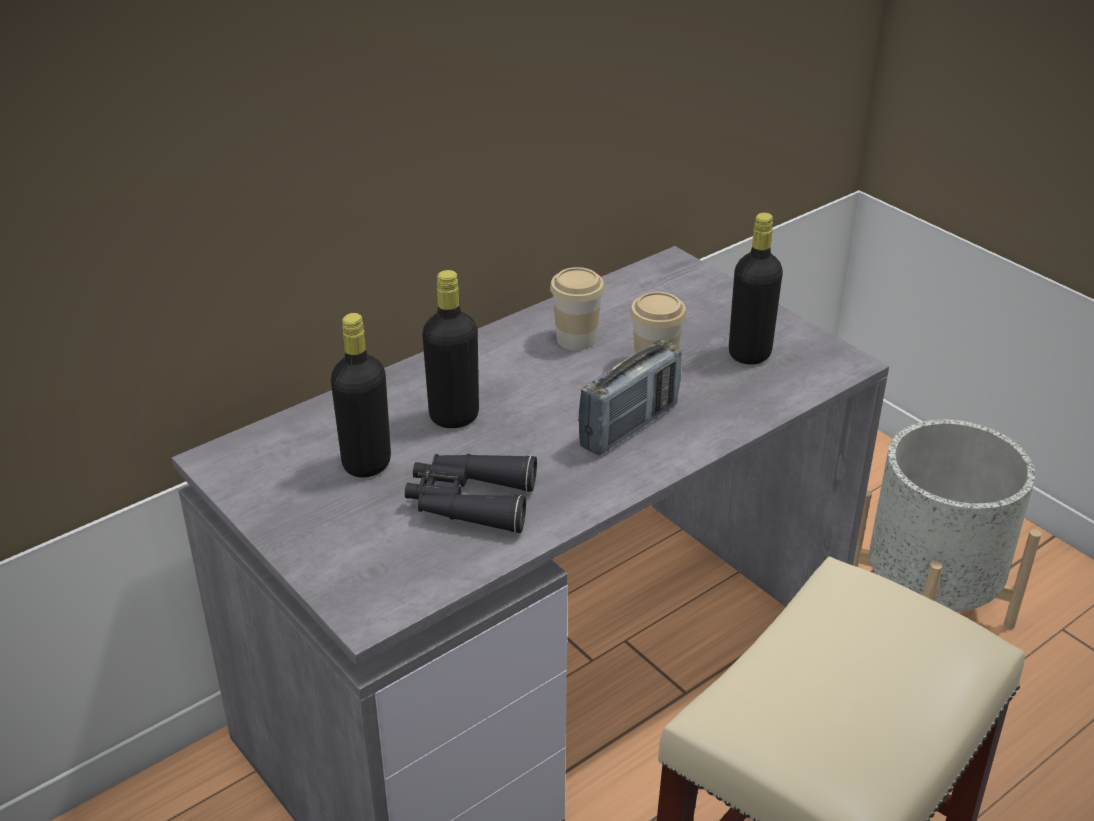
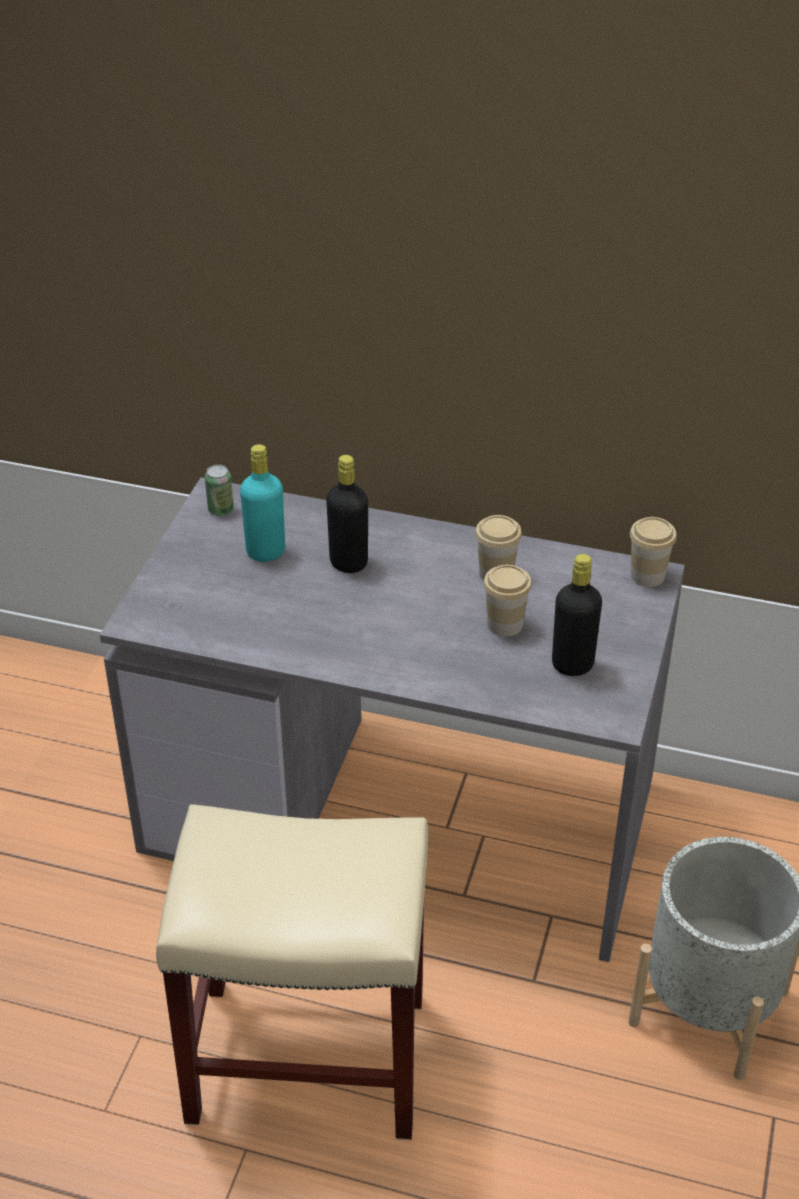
camera: 55 degrees right, 5 degrees up
(251, 465) = (221, 510): none -> can
(366, 463) = (265, 552): black bottle -> turquoise bottle
(470, 502) = (269, 611): black binoculars -> none
(629, 426) = (417, 644): radio -> none
(669, 267) = (647, 575): none -> cup

